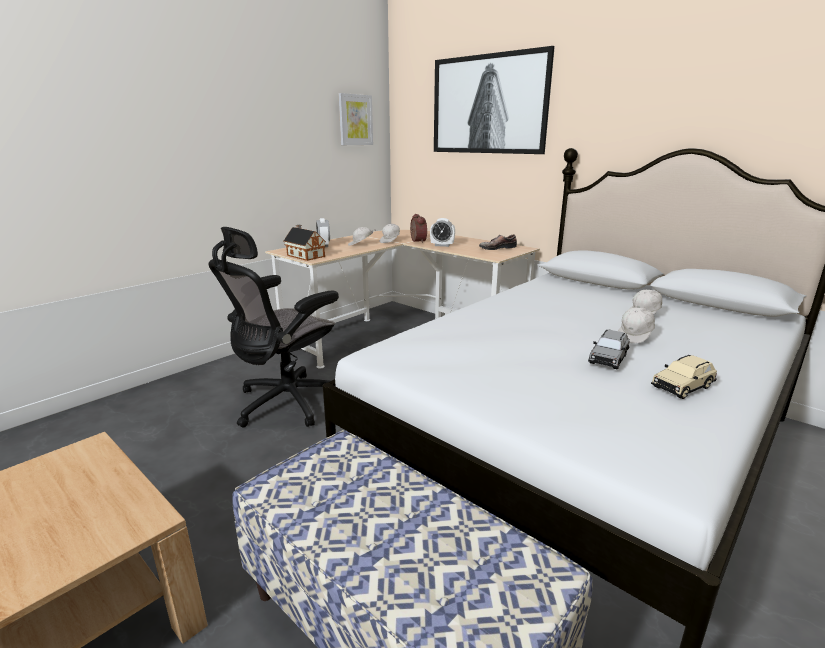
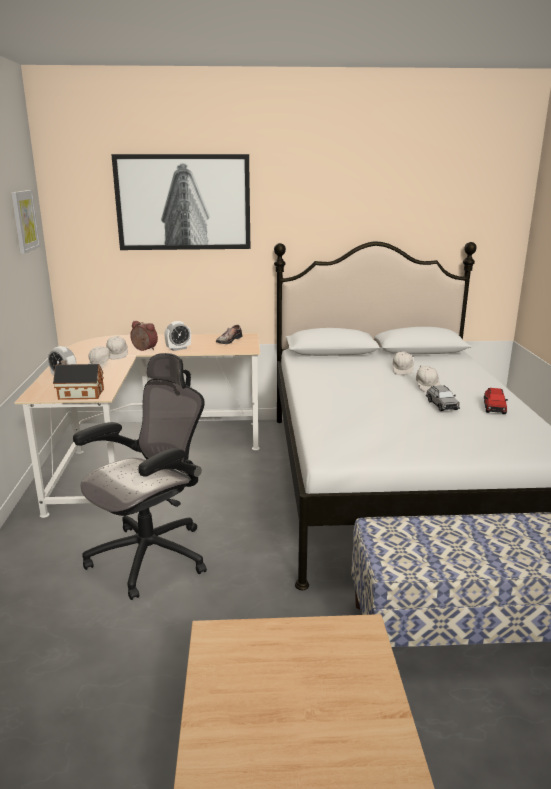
camera: 45 degrees left, 0 degrees up
(288, 403) = (150, 556): office chair -> office chair turned 135 degrees counterclockwise
(682, 387) = (494, 408): beige toy car -> red toy car

